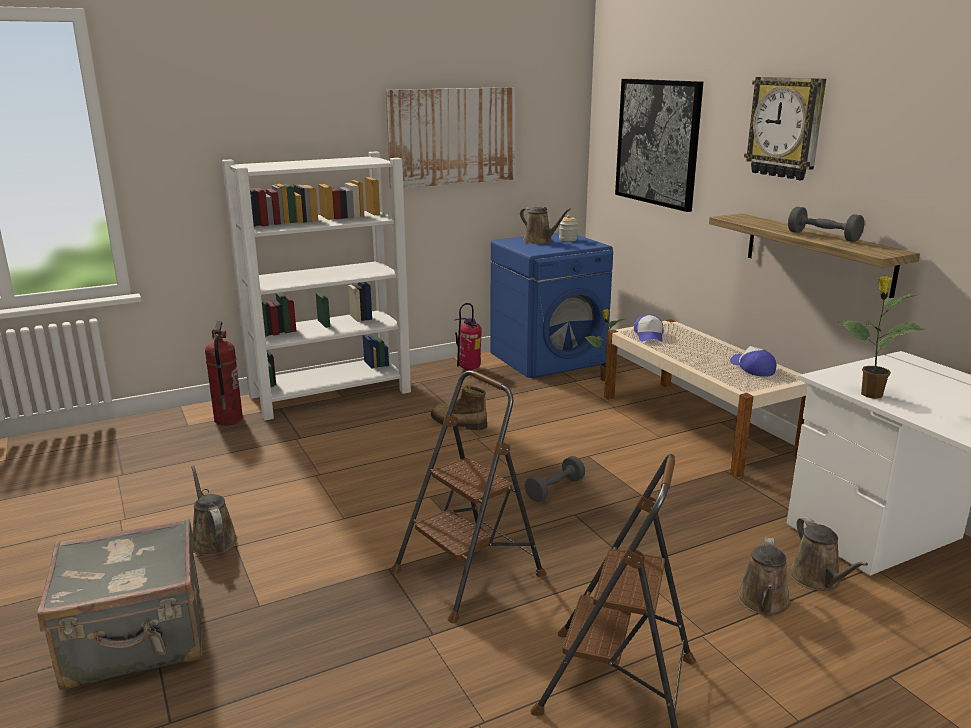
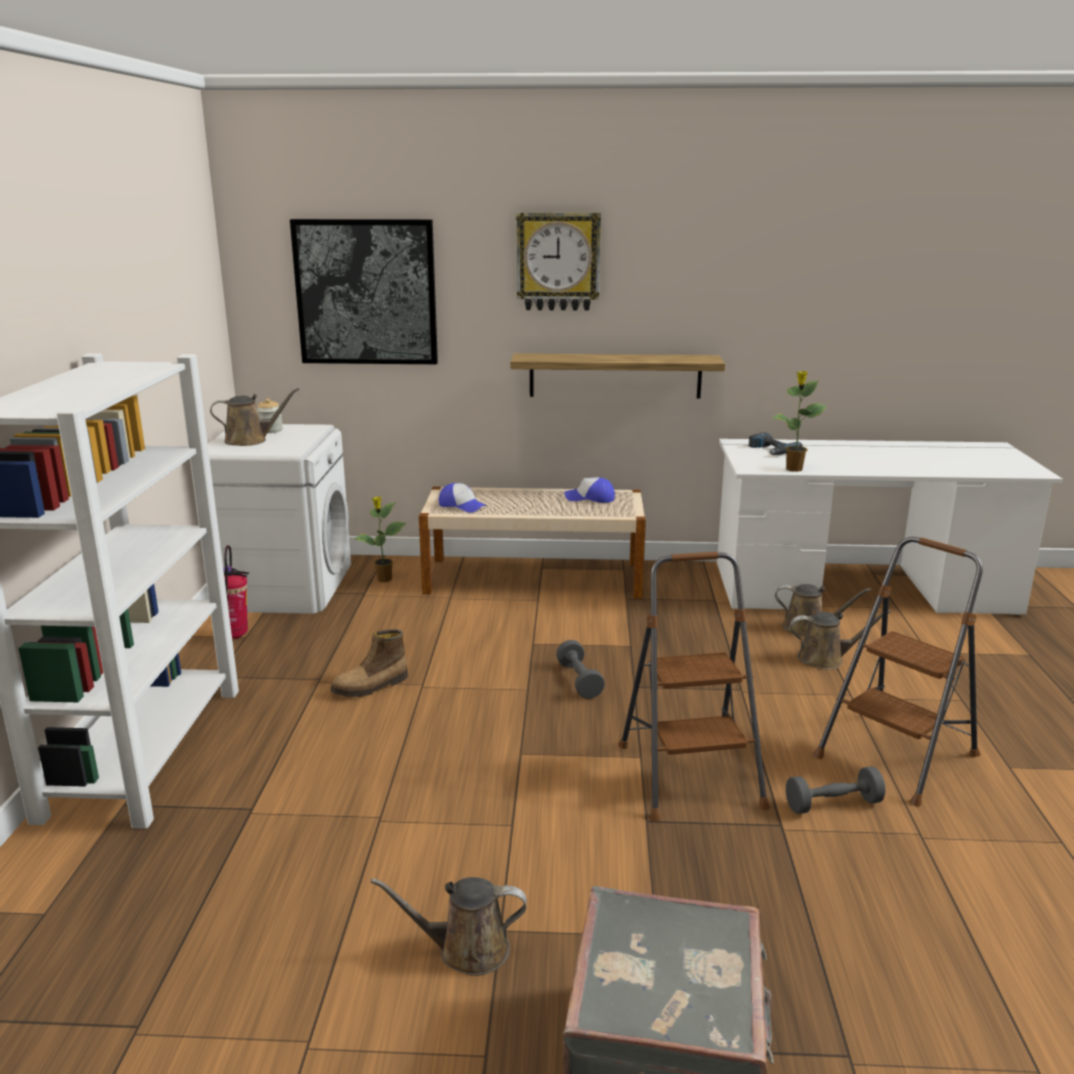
camera: 60 degrees left, 0 degrees up
(228, 420) = (90, 864): fire extinguisher -> none
(452, 136) = (138, 316): picture -> none
(551, 358) = (287, 586): blue washing machine -> white washing machine
(763, 603) = (825, 659): brown watering can -> brown watering can turned 45 degrees counterclockwise
(823, 236) = (637, 357): grey dumbbell -> grey dumbbell (833, 804)
(913, 376) = (770, 450): none -> power drill

